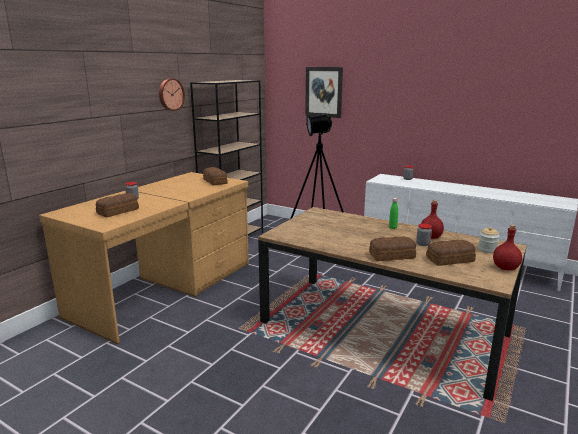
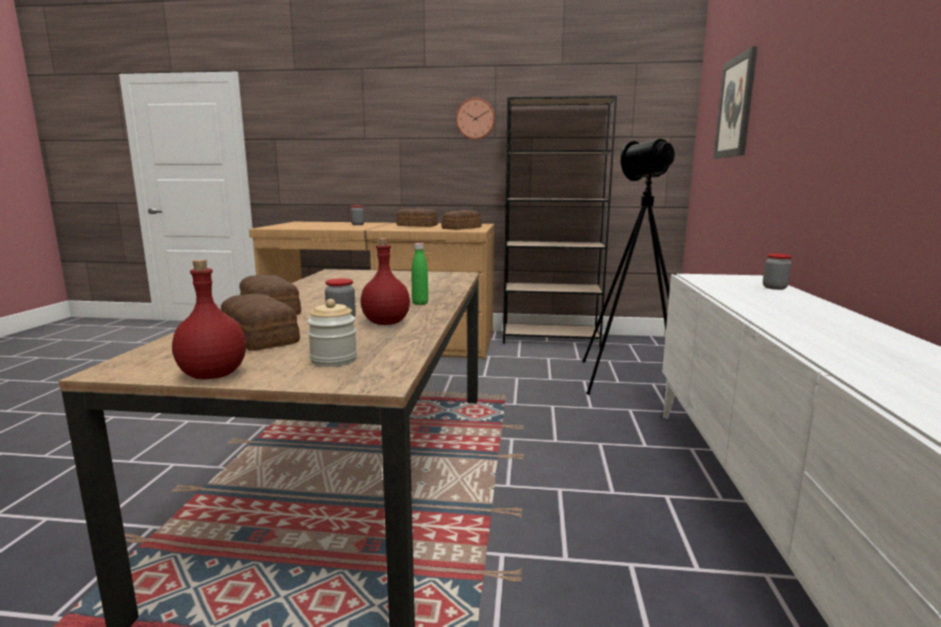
camera: 65 degrees right, 5 degrees down
(119, 211) = (314, 226): bread -> bread (417, 225)

